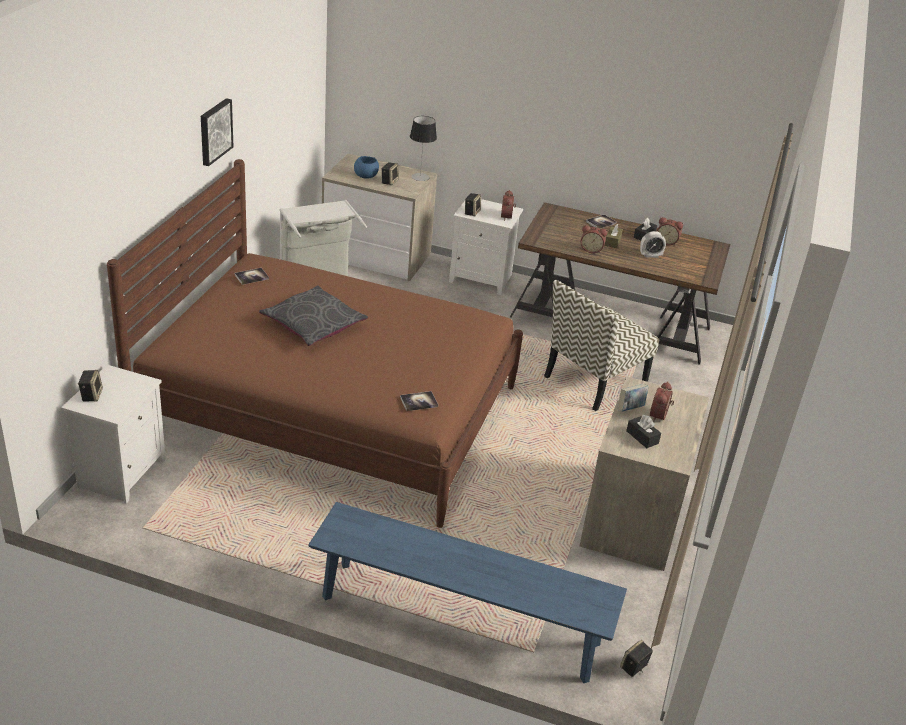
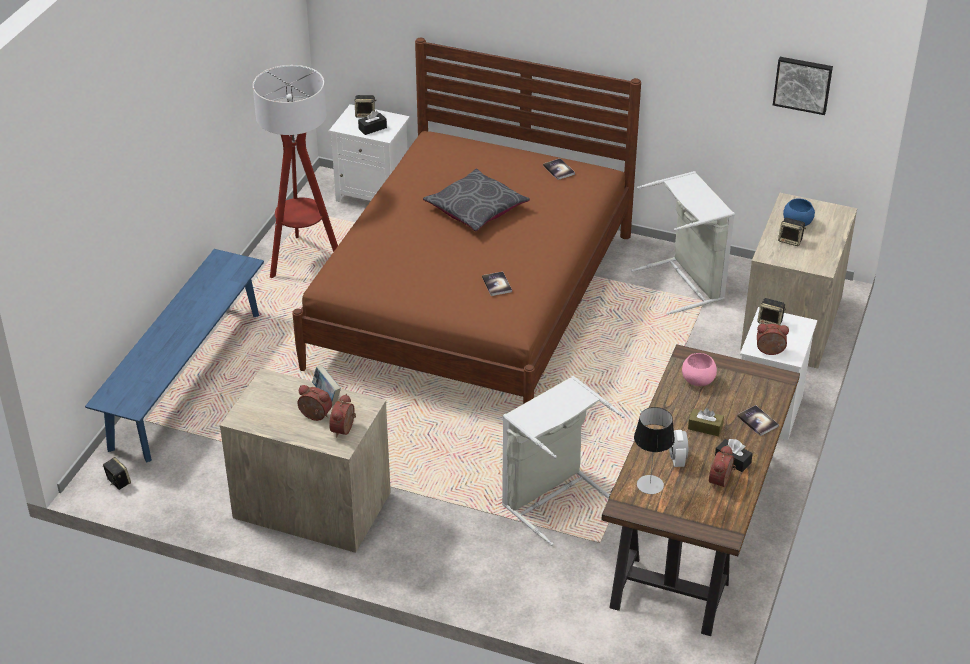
camera: 95 degrees right, 5 degrees up
(214, 131) = (608, 32): picture -> picture (803, 84)
(242, 529) = (303, 260): none -> floor lamp
(419, 402) = (353, 272): book -> book (497, 284)
(420, 177) = (815, 264): table lamp -> table lamp (650, 484)
(560, 238) = (698, 379): none -> pink bowl
(591, 249) = (676, 405): alarm clock -> alarm clock (344, 430)
(594, 381) = (552, 498): chair -> grey laundry basket
(642, 437) = (279, 399): black tissue box -> black tissue box (372, 128)

